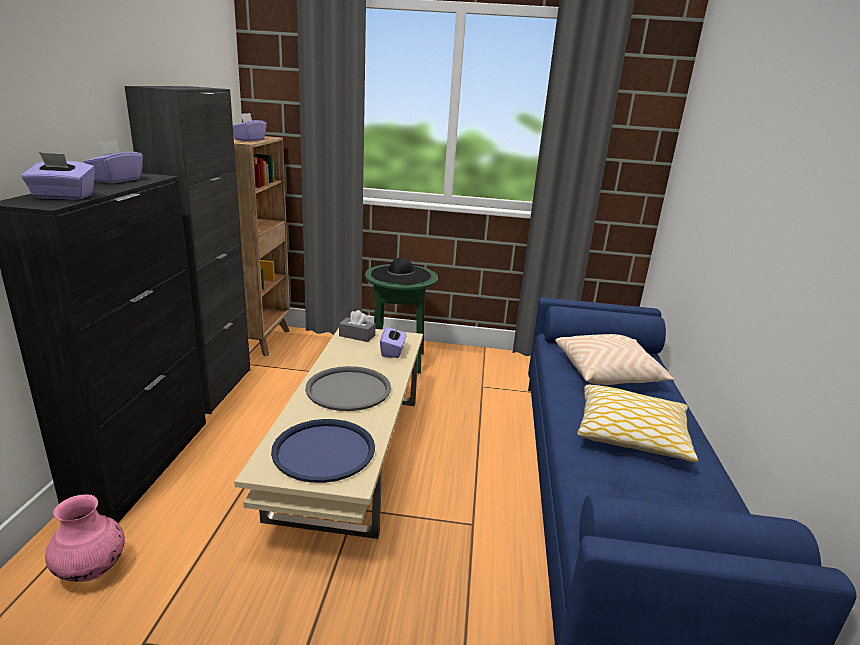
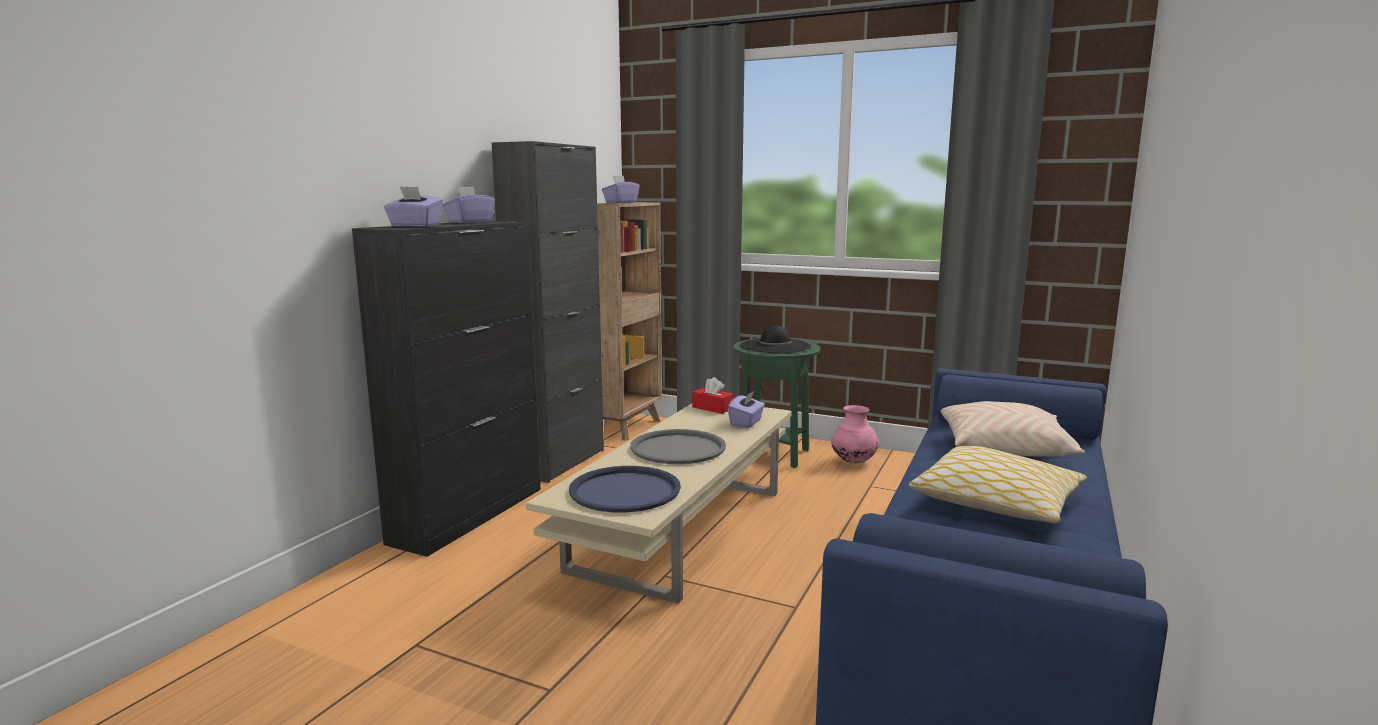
camera: 20 degrees right, 10 degrees down
(92, 570) = (393, 586): pink vase -> pink vase (854, 462)
(357, 336) = (712, 408): grey tissue box -> red tissue box

